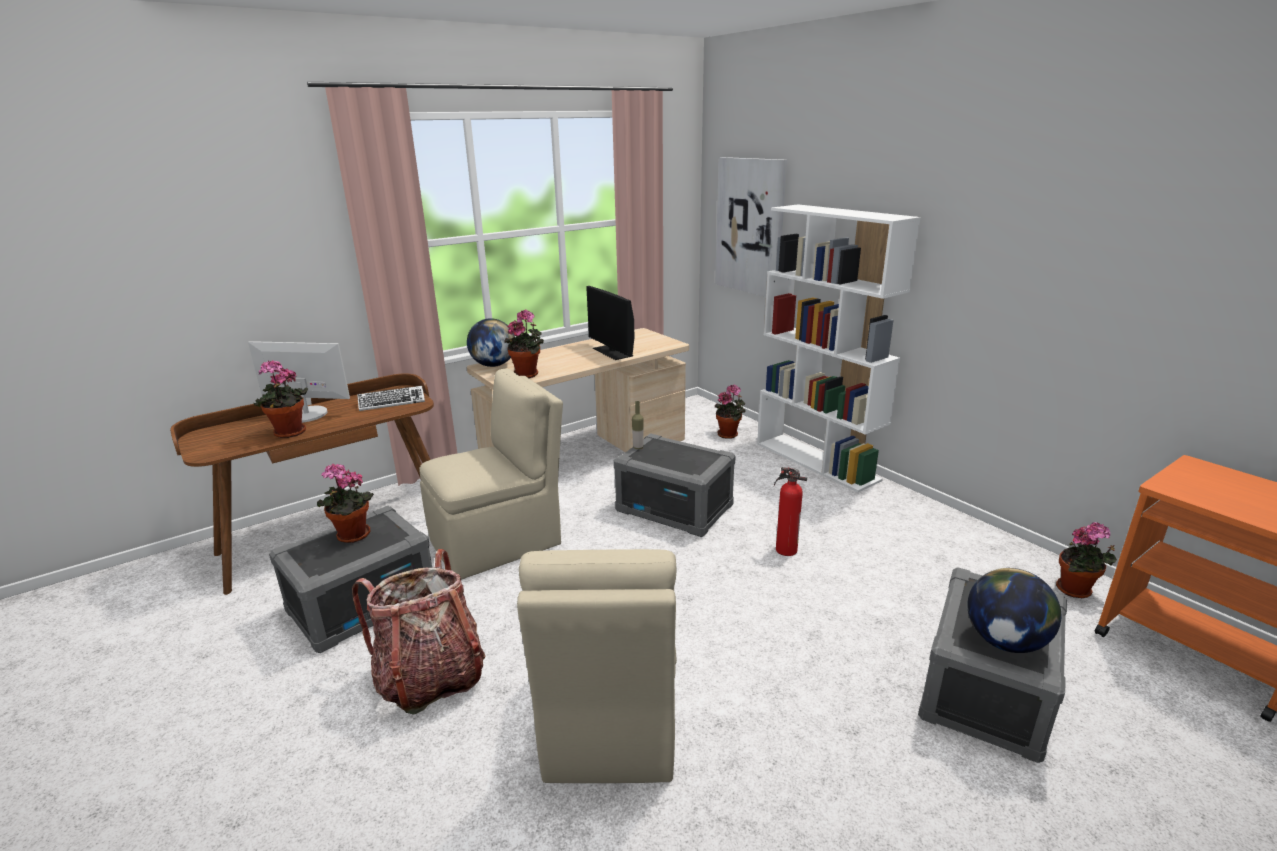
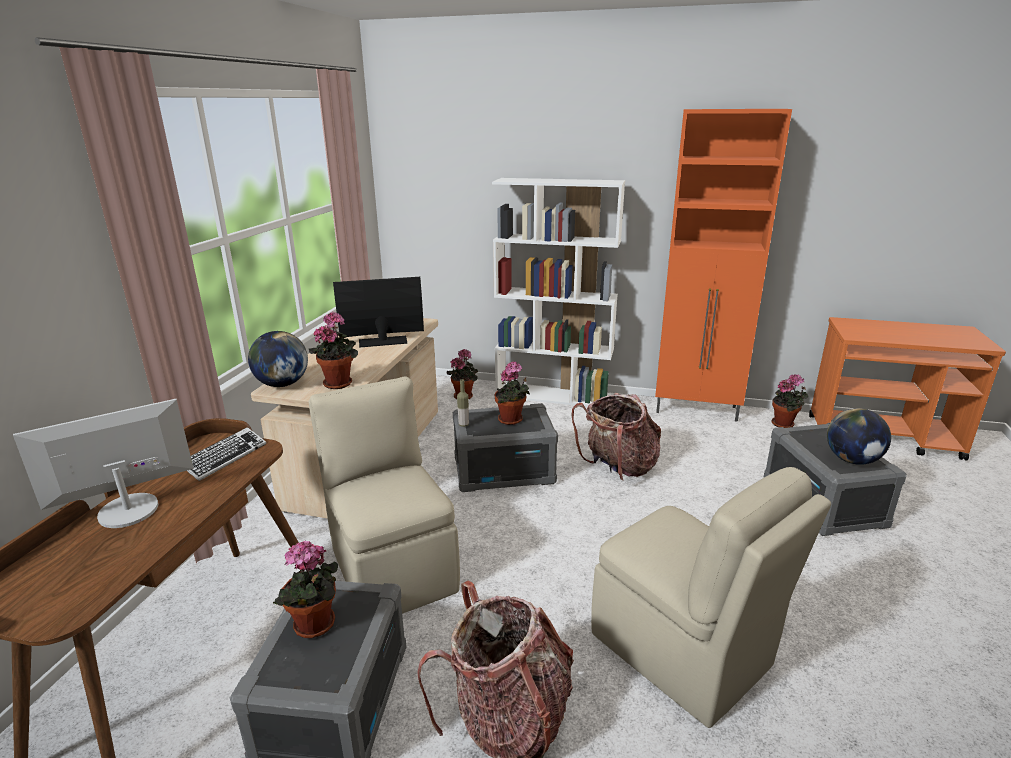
camera: 40 degrees left, 0 degrees up
(289, 434) = (149, 540): potted plant -> potted plant (512, 420)
(499, 541) = (392, 567): beige chair -> beige chair turned 45 degrees counterclockwise
(612, 352) = (383, 341): monitor -> monitor turned 150 degrees clockwise
(750, 226) = (442, 202): picture -> none
(784, 549) = (618, 467): fire extinguisher -> backpack
(969, 531) = (697, 410): none -> orange cabinet

